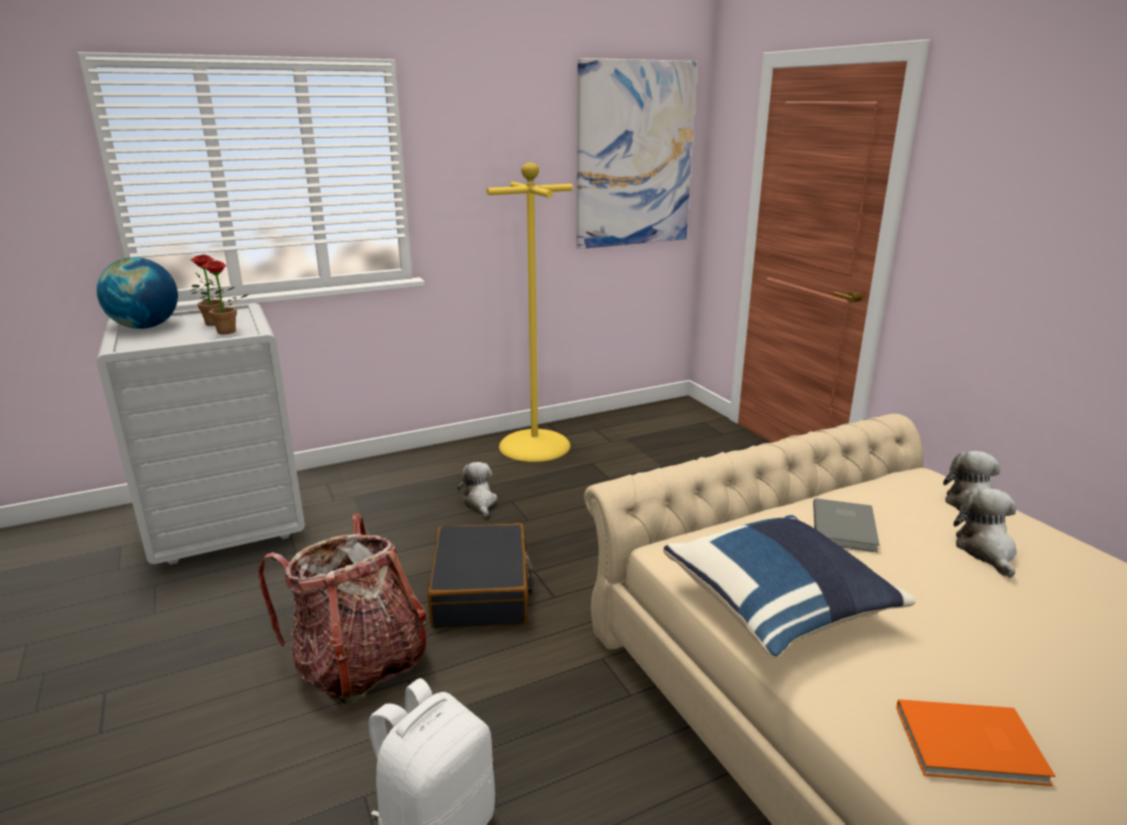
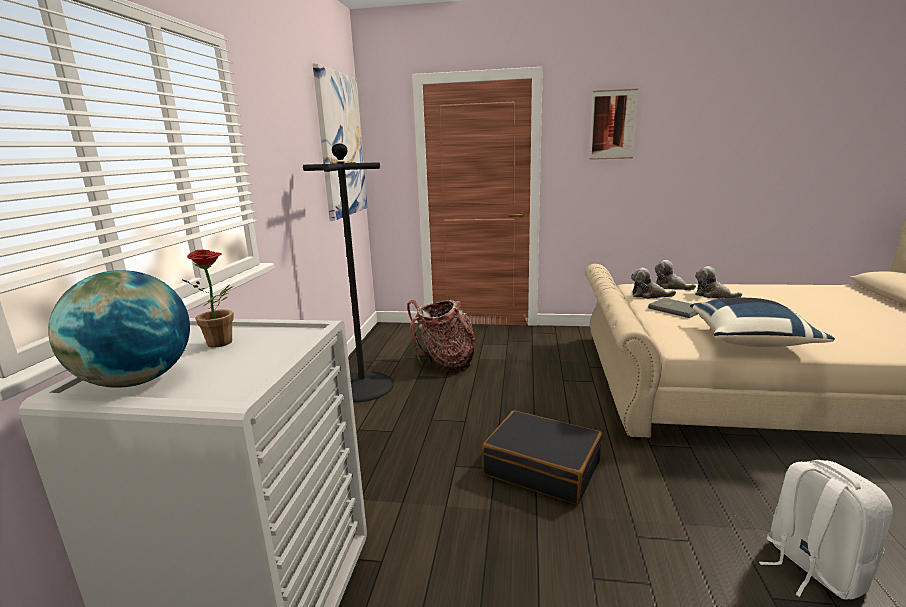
camera: 55 degrees left, 5 degrees down
(226, 333) = (278, 340): potted plant -> none
(359, 663) = (601, 559): backpack -> backpack (445, 363)
(479, 502) = (416, 433): plush toy -> plush toy (648, 295)
(534, 446) = (363, 387): yellow clothes rack -> black clothes rack
(972, 747) = (868, 339): orange book -> none
(1027, 160) = (613, 125): none -> picture

